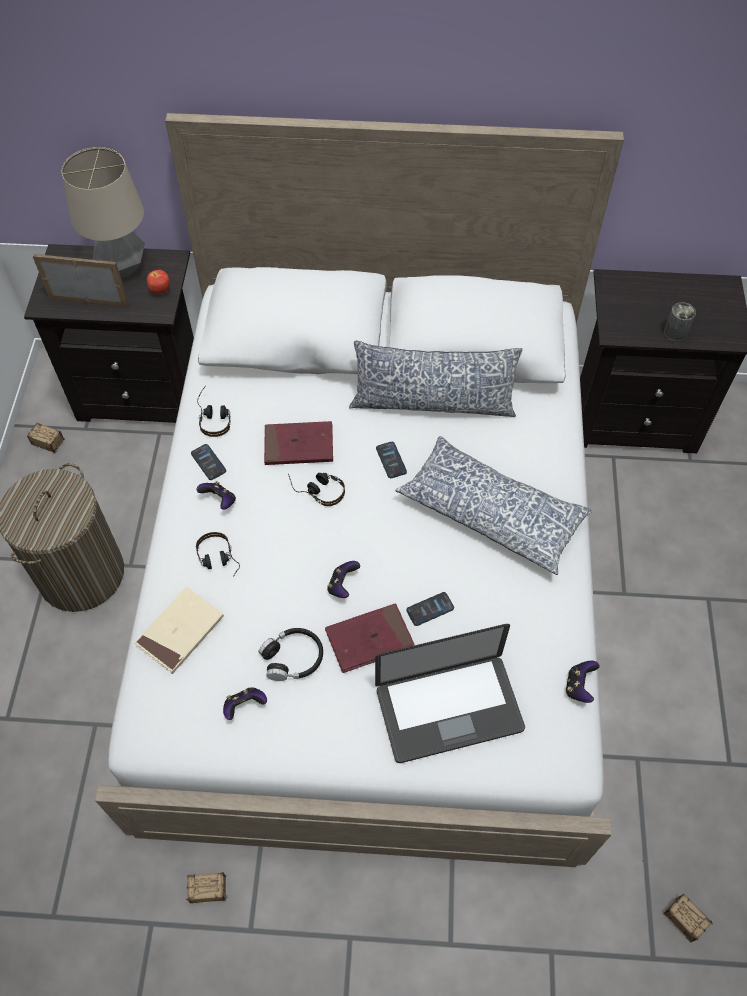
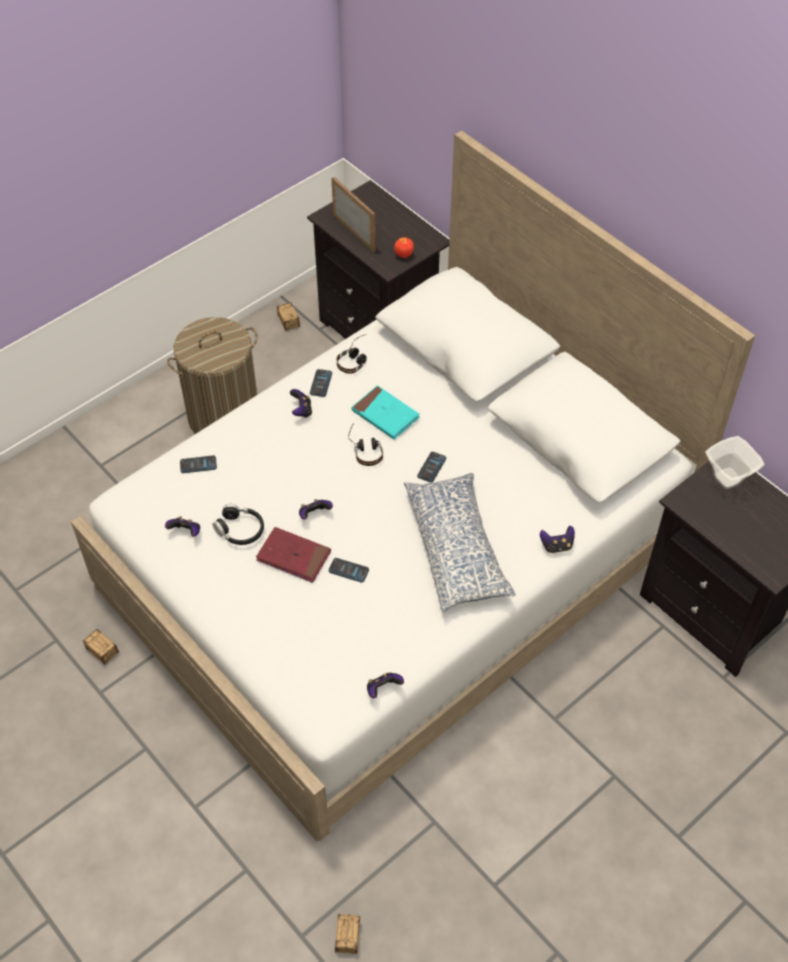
camera: 45 degrees right, 5 degrees down
(123, 268) = (398, 225): table lamp -> none
(180, 631) = (198, 465): beige book -> phone
(219, 562) = (261, 444): headphones -> none
(299, 446) = (385, 415): red book -> turquoise book
(432, 403) = (502, 453): pillow -> none
(449, 709) = (292, 632): laptop -> none
(560, 445) = (556, 546): none -> game controller
(623, 289) = (728, 477): none -> bowl
(675, 332) = (729, 534): can -> none

